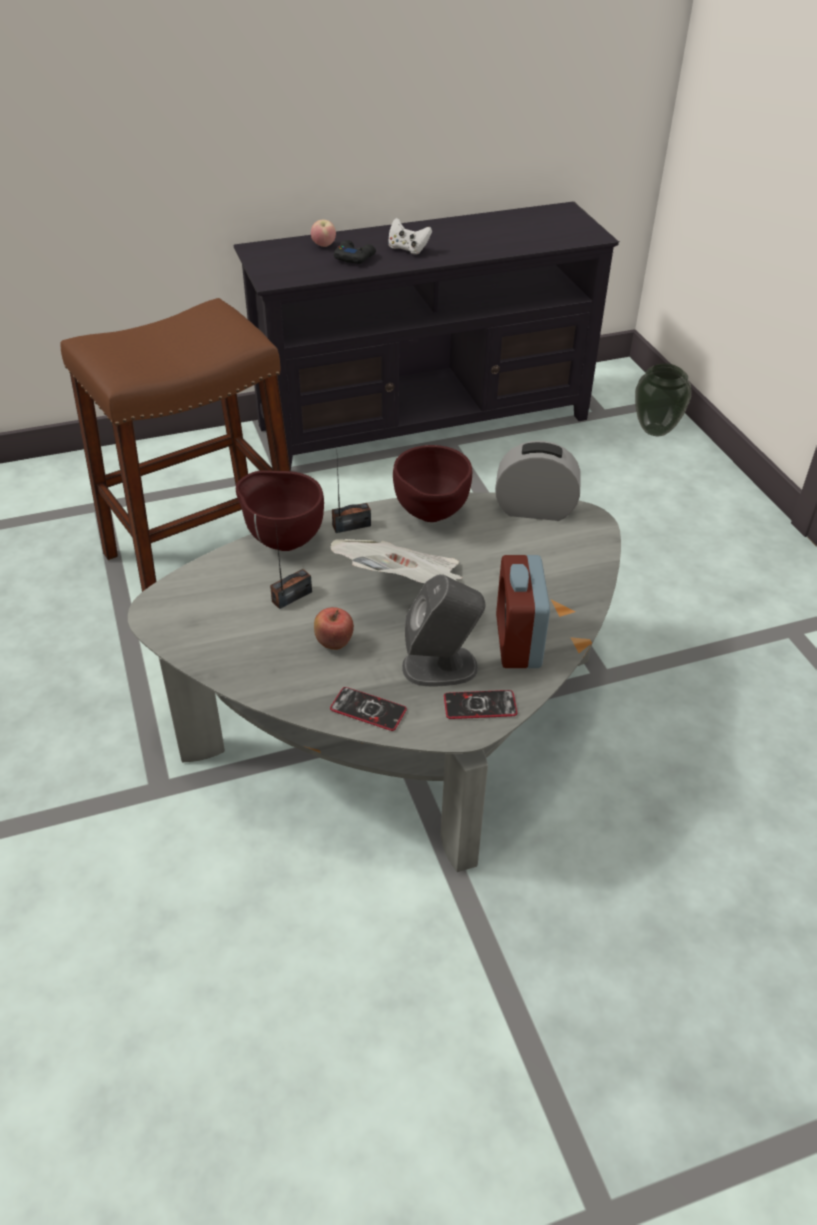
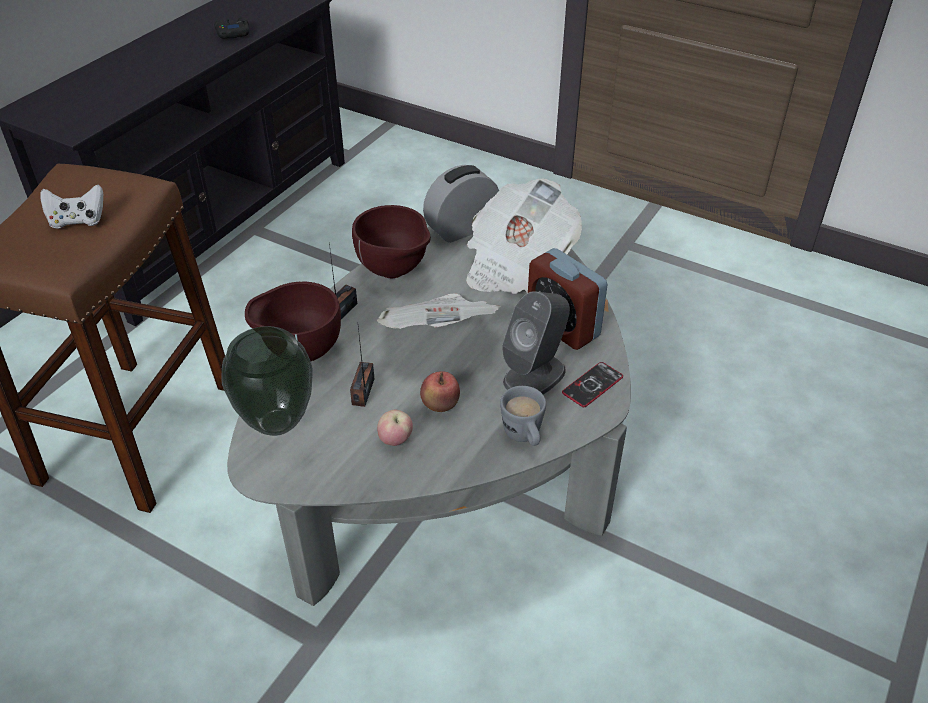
camera: 40 degrees left, 0 degrees up
(323, 245) = (84, 84): apple -> apple (395, 440)
(354, 257) = (128, 84): black game controller -> black game controller (232, 33)
(368, 710) = (524, 437): phone -> grey mug
(408, 249) = (168, 60): white game controller -> white game controller (78, 221)
(545, 565) = (516, 264): none -> newspaper
(656, 431) = (402, 149): vase -> vase (278, 422)

